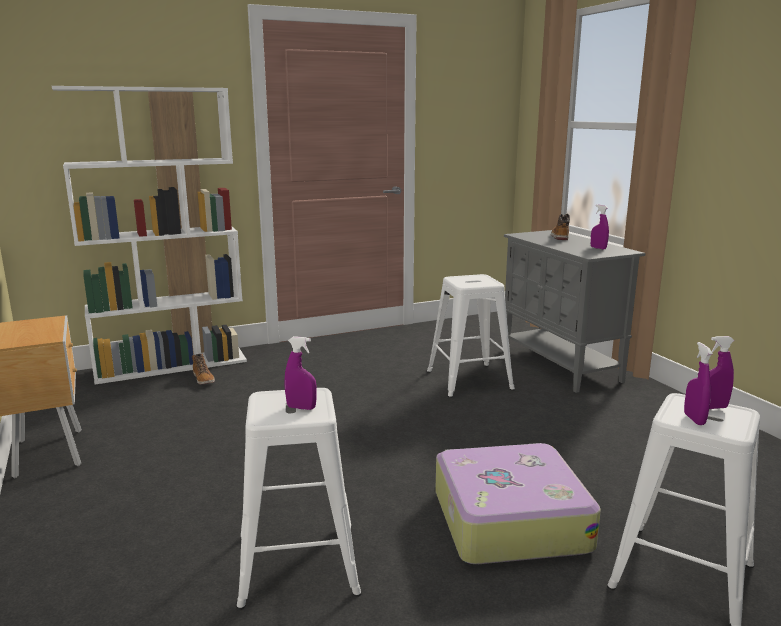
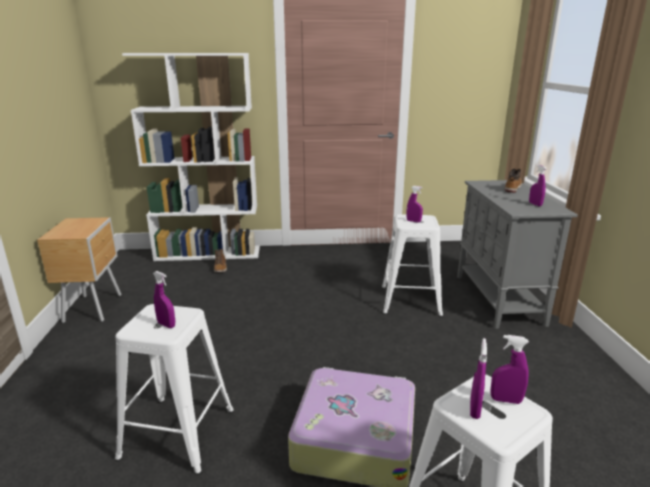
camera: 20 degrees right, 5 degrees up
(470, 281) = (413, 221): none -> purple spray bottle

